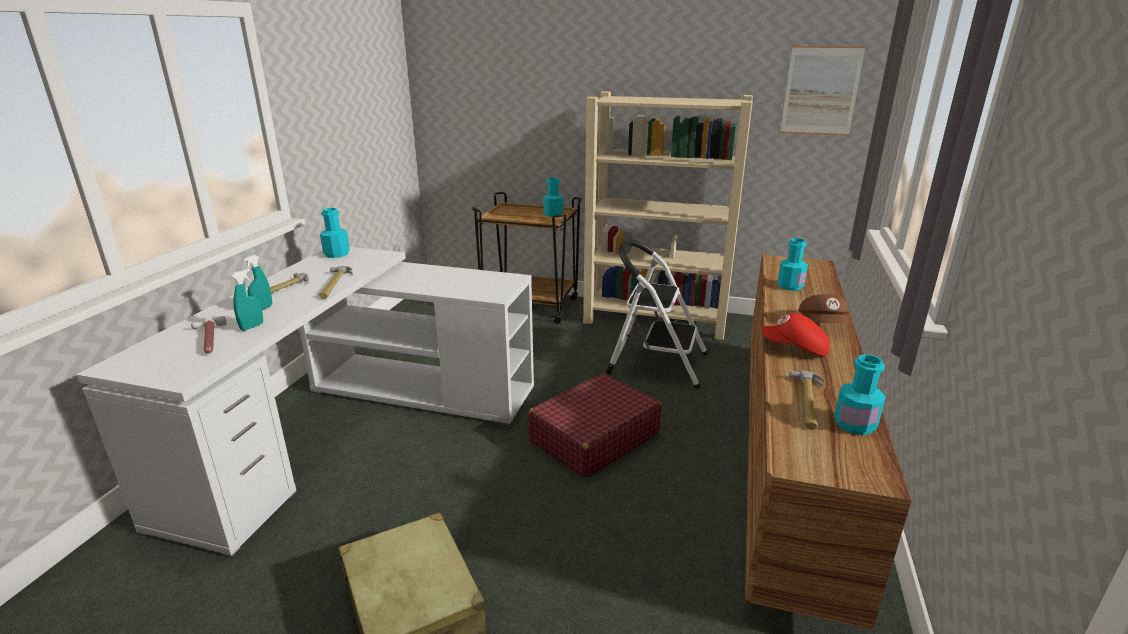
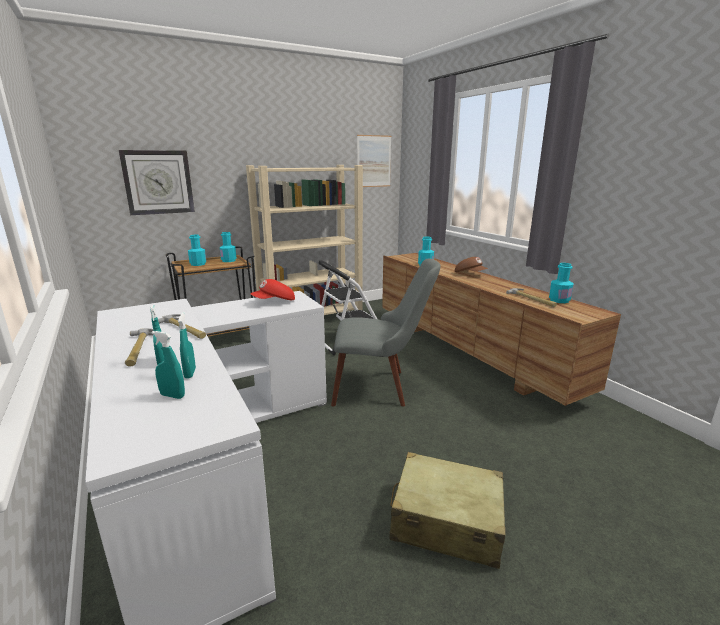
camera: 45 degrees left, 5 degrees down
(208, 340) = (172, 396): hammer -> turquoise spray bottle
(336, 254) = (124, 314): turquoise bottle -> turquoise bottle (198, 264)
(500, 108) = (158, 182): none -> wall clock
(593, 438) = (381, 387): red suitcase -> grey chair
(795, 349) = (484, 285): red cap -> red cap (274, 302)

